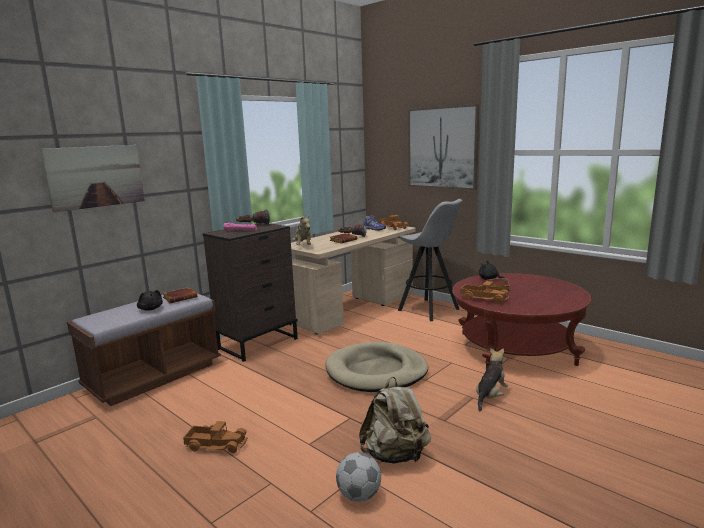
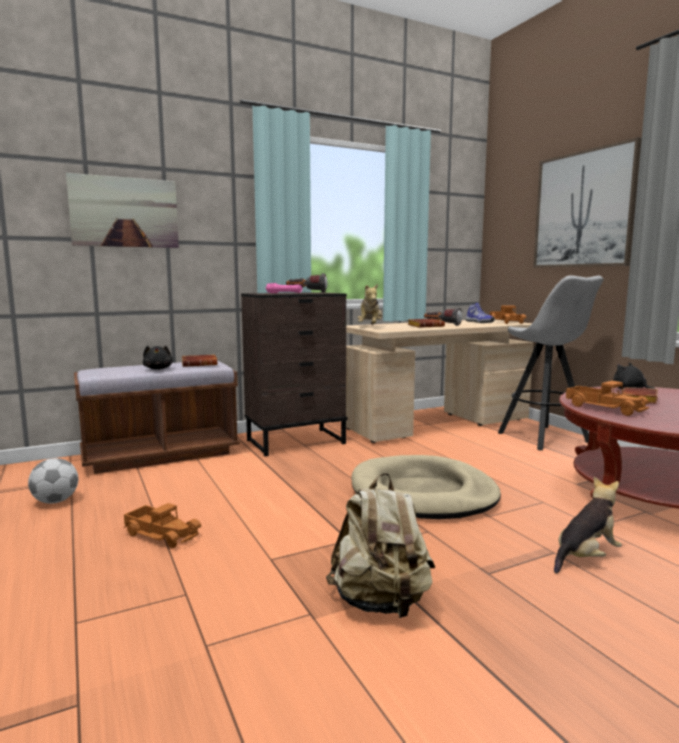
camera: 20 degrees right, 5 degrees down
(359, 495) = (288, 644): football -> football (55, 501)

